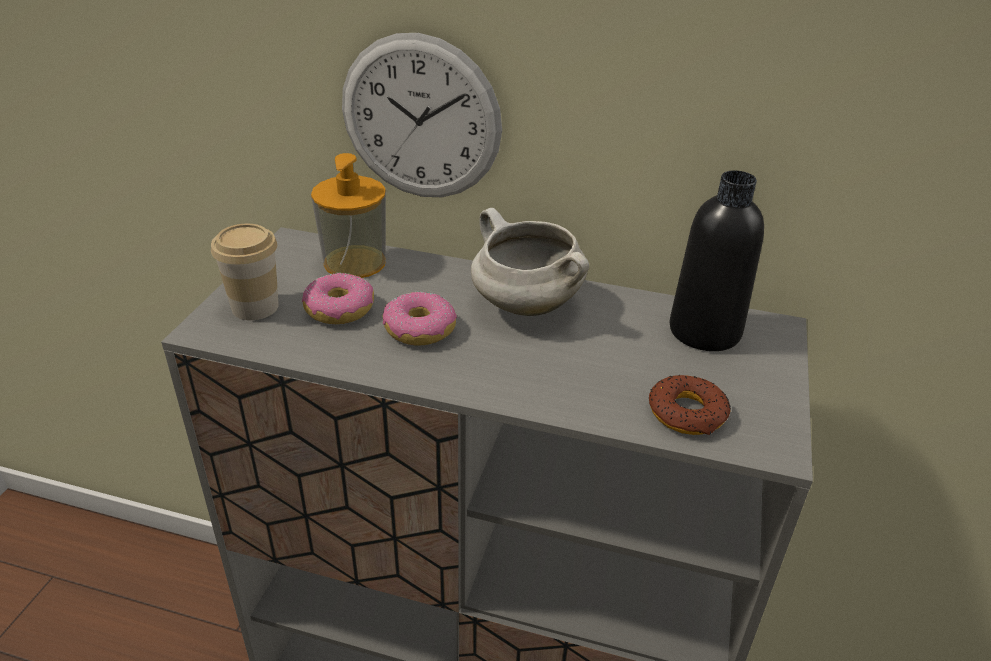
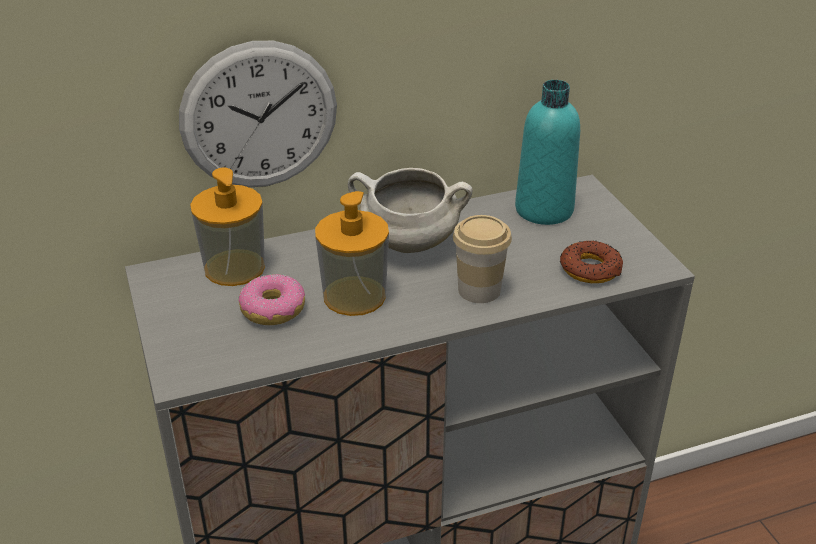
camera: 35 degrees left, 0 degrees up
(255, 307) = (199, 339): cup -> cup (479, 290)
(419, 329) = (354, 296): donut -> soap dispenser
(704, 331) = (544, 210): black bottle -> turquoise bottle

